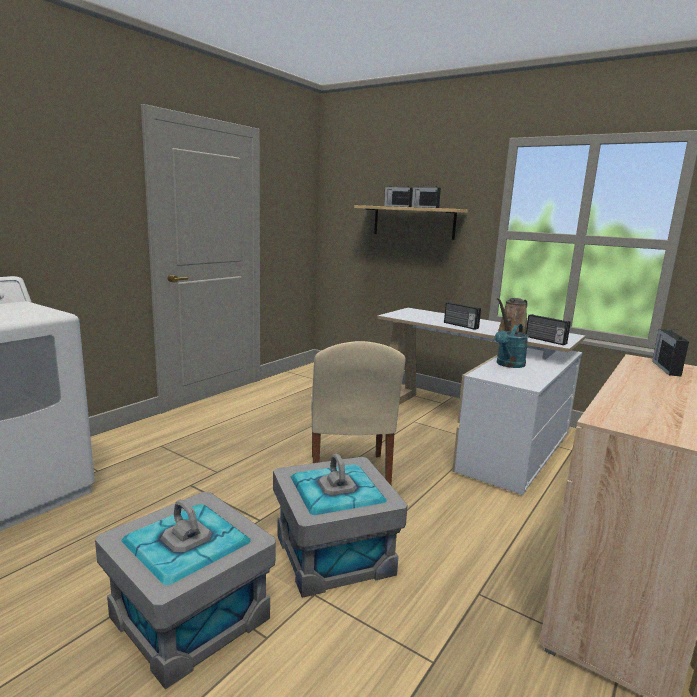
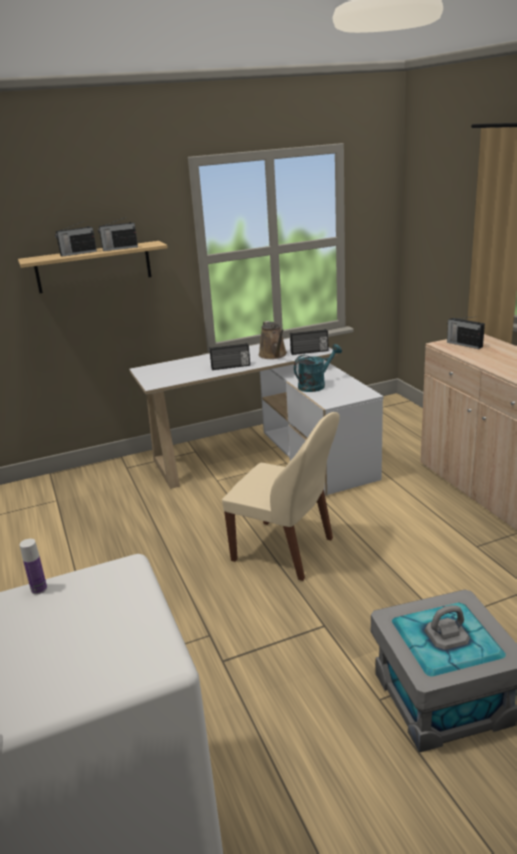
camera: 55 degrees left, 10 degrees up
(30, 305) = (39, 589): none -> bottle
(335, 554) = (400, 596): grey storage box -> none
(508, 365) = (315, 385): turquoise watering can -> turquoise watering can turned 105 degrees counterclockwise

